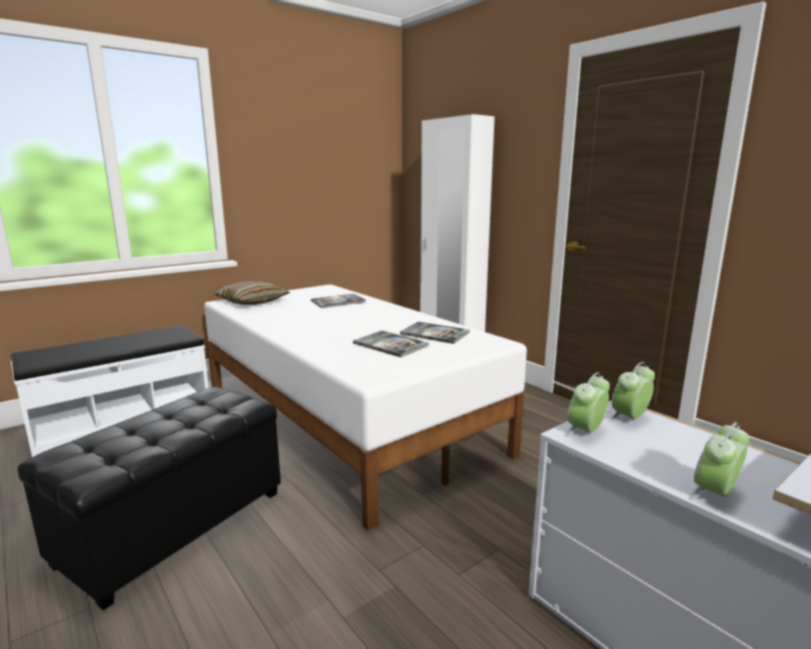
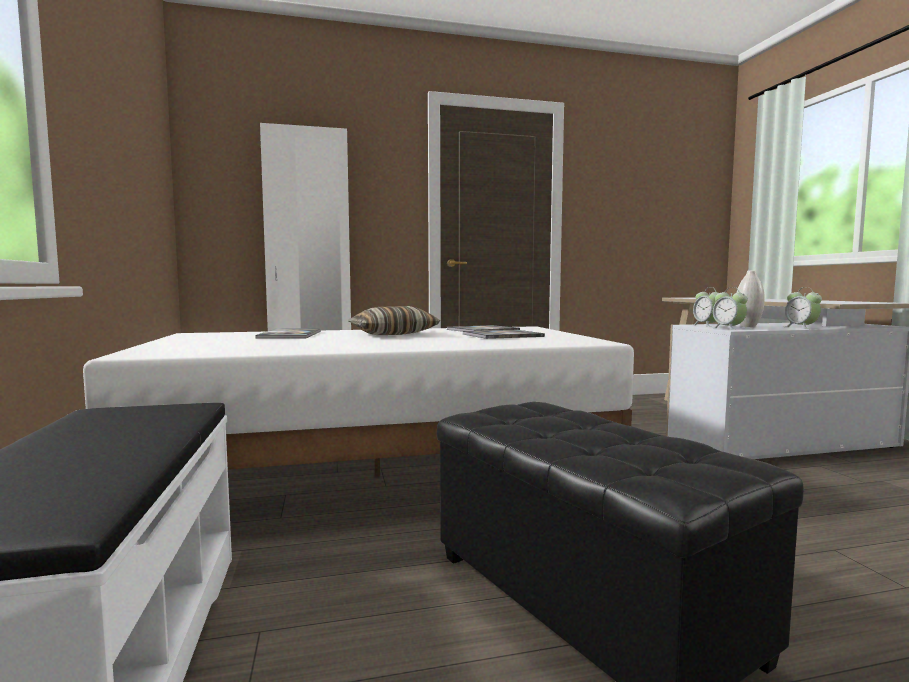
camera: 65 degrees left, 10 degrees down
(252, 302) = (184, 348): pillow -> pillow (393, 334)
(654, 447) = (748, 326): none -> white vase

